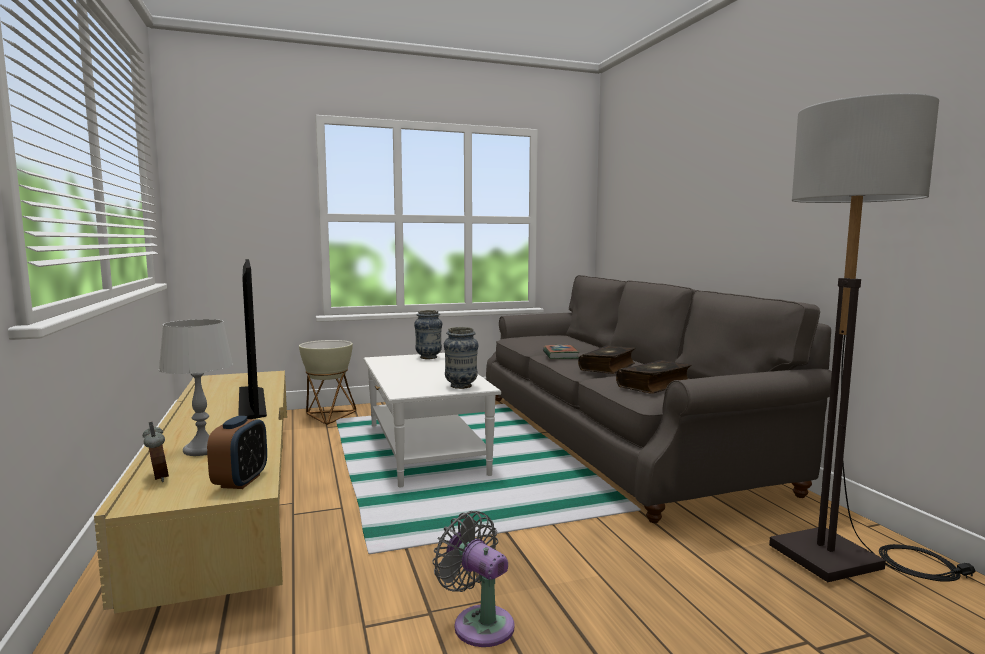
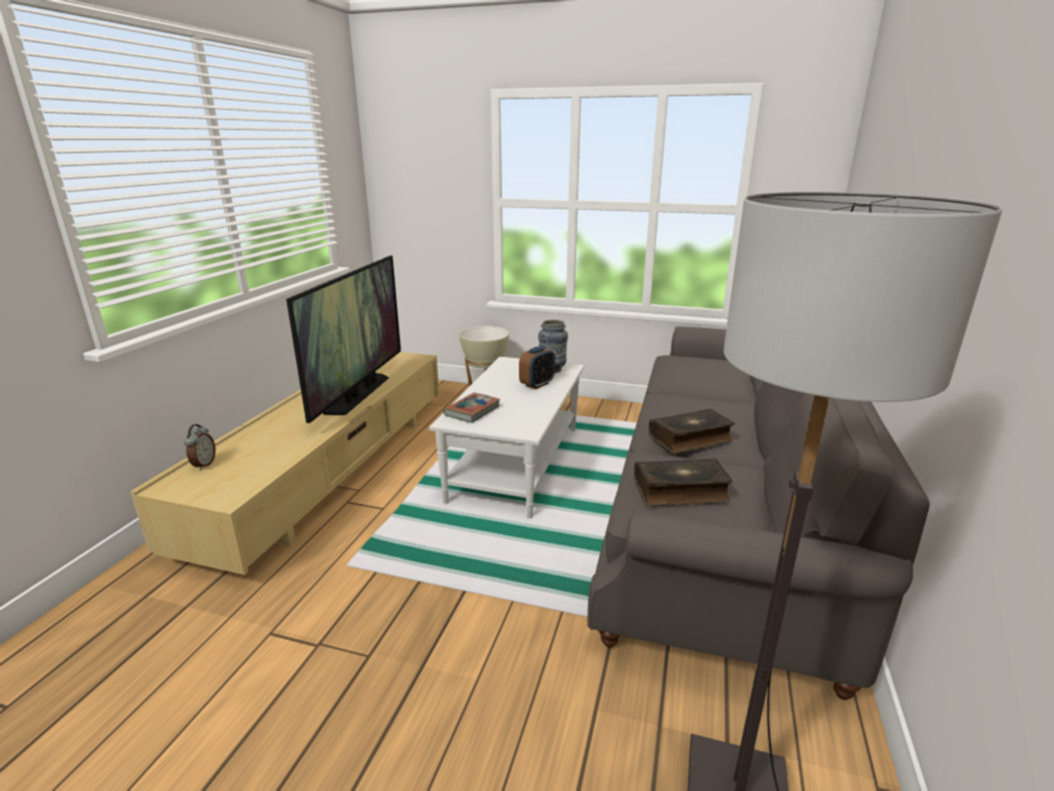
camera: 35 degrees right, 15 degrees up
(203, 450) = (261, 442): grey table lamp -> none
(241, 481) = (235, 487): alarm clock -> alarm clock (537, 384)
(461, 386) = (512, 424): vase -> none
(479, 623) = (334, 674): grey fan -> none
(560, 355) = (673, 402): book -> book (472, 411)

